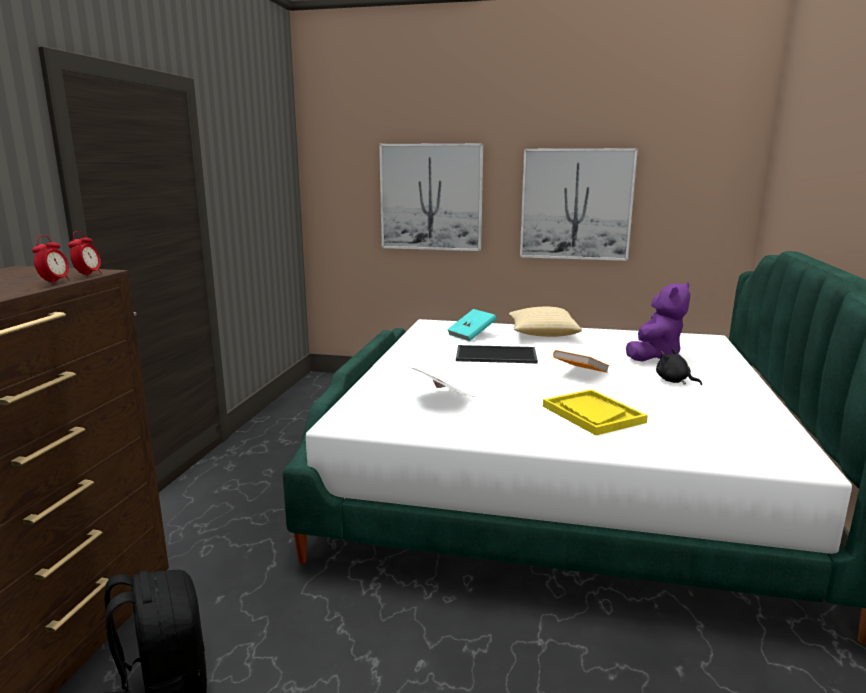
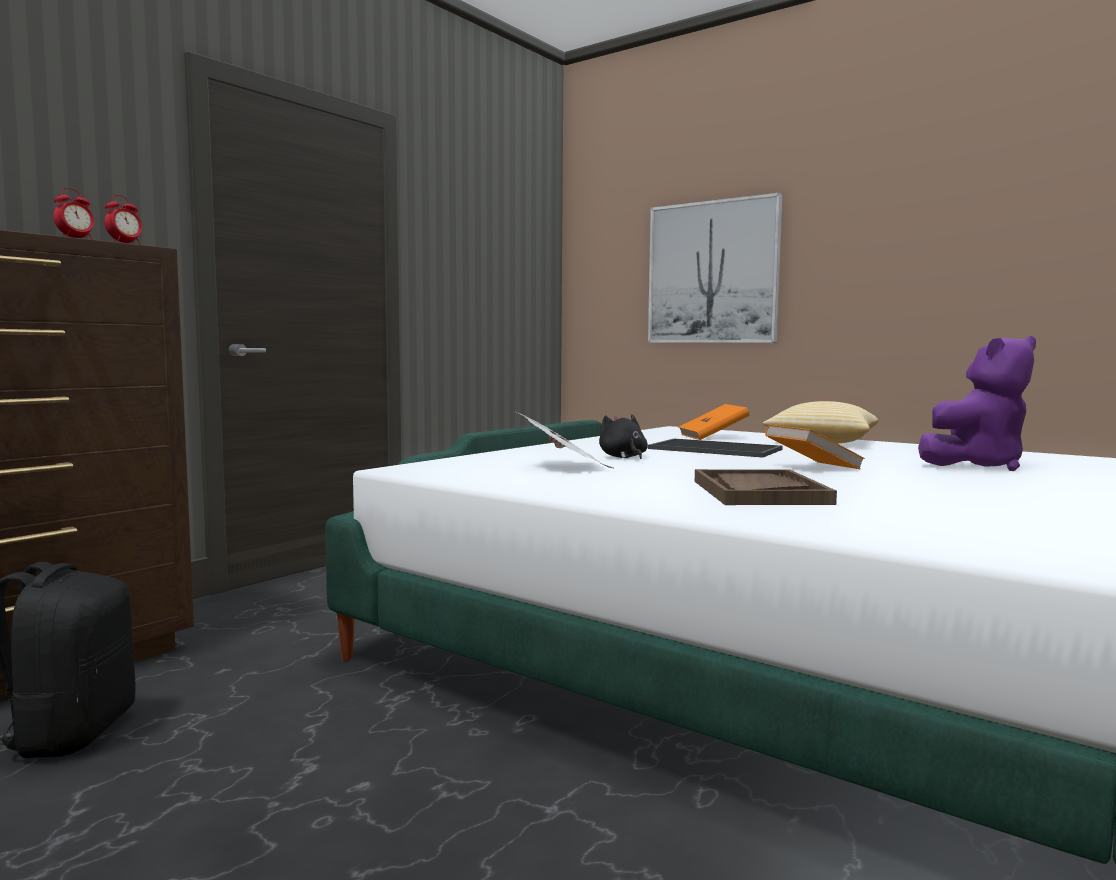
camera: 25 degrees right, 10 degrees down
(471, 335) = (713, 437): turquoise book -> orange book
(576, 204) = (917, 269): picture -> none
(592, 414) = (759, 492): yellow tray -> brown tray
(674, 381) = (967, 483): black plush toy -> black plush toy (623, 457)

